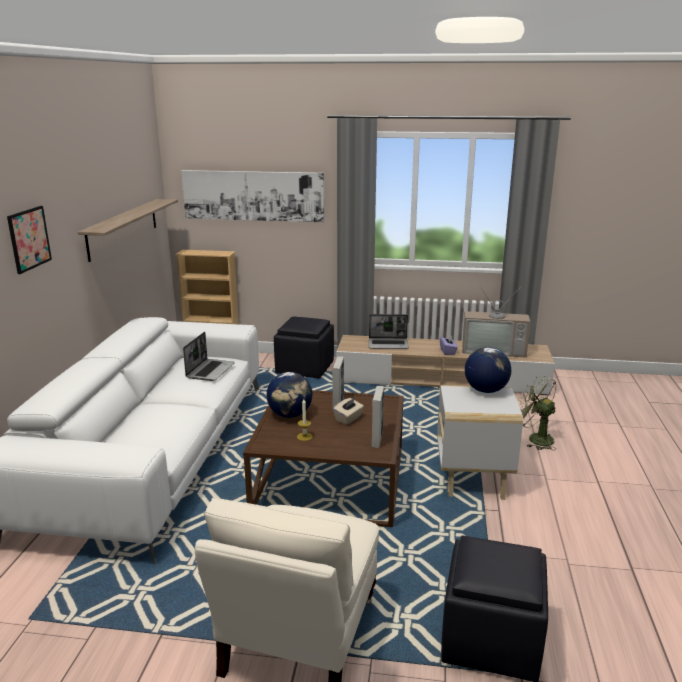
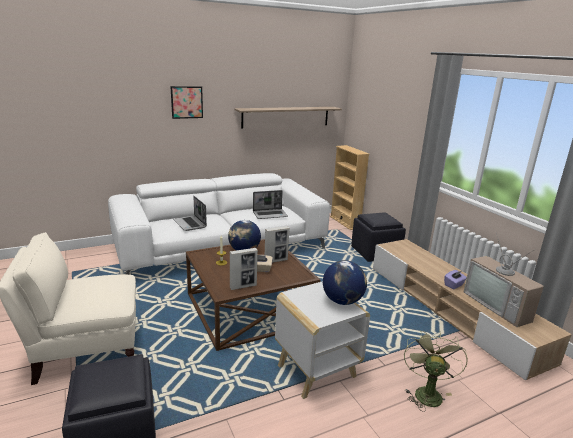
camera: 55 degrees right, 0 degrees up
(253, 195) = (386, 114): picture -> none
(388, 344) = (421, 258): laptop -> laptop (190, 224)

